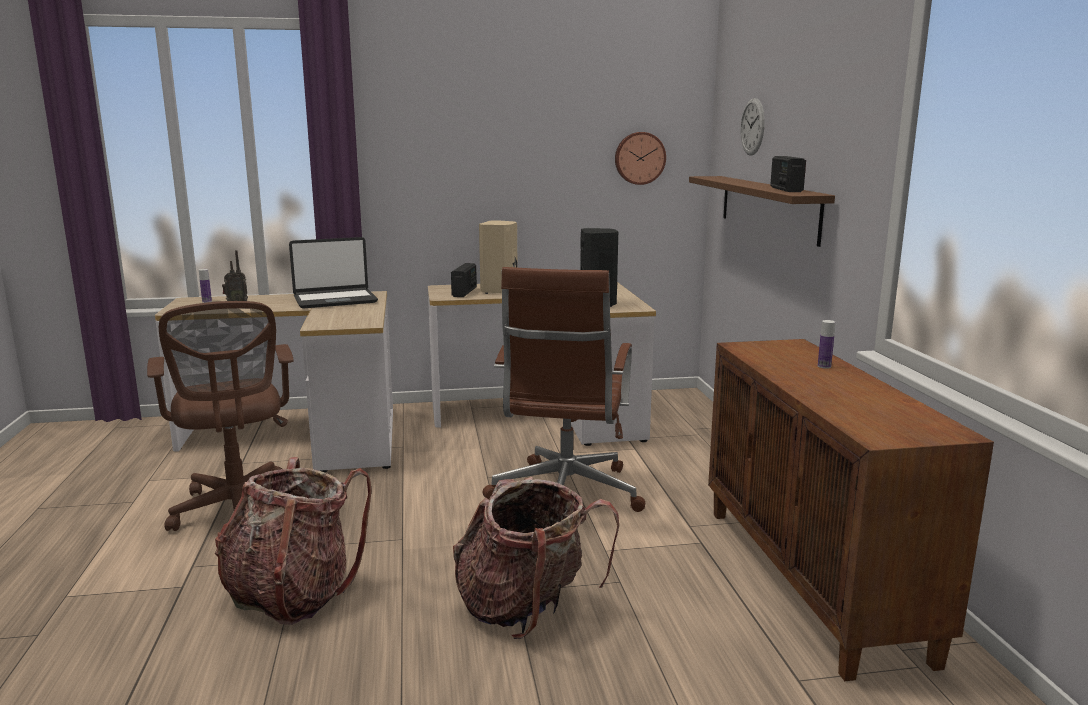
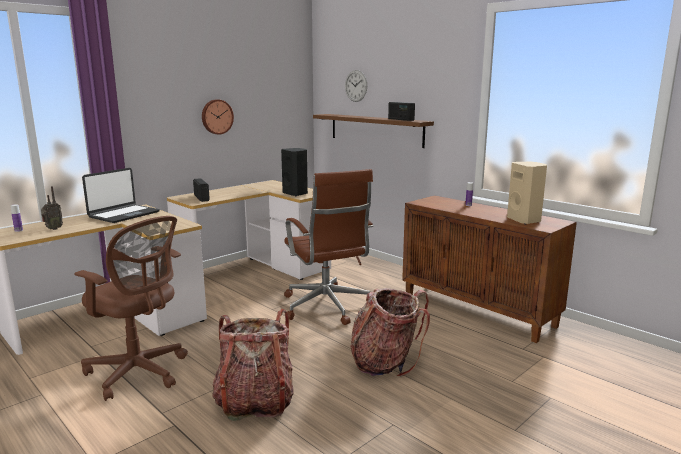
camera: 35 degrees left, 0 degrees up
(500, 291) = (222, 194): beige speaker -> beige speaker (525, 220)
(639, 158) = (280, 105): wall clock -> wall clock (216, 116)

